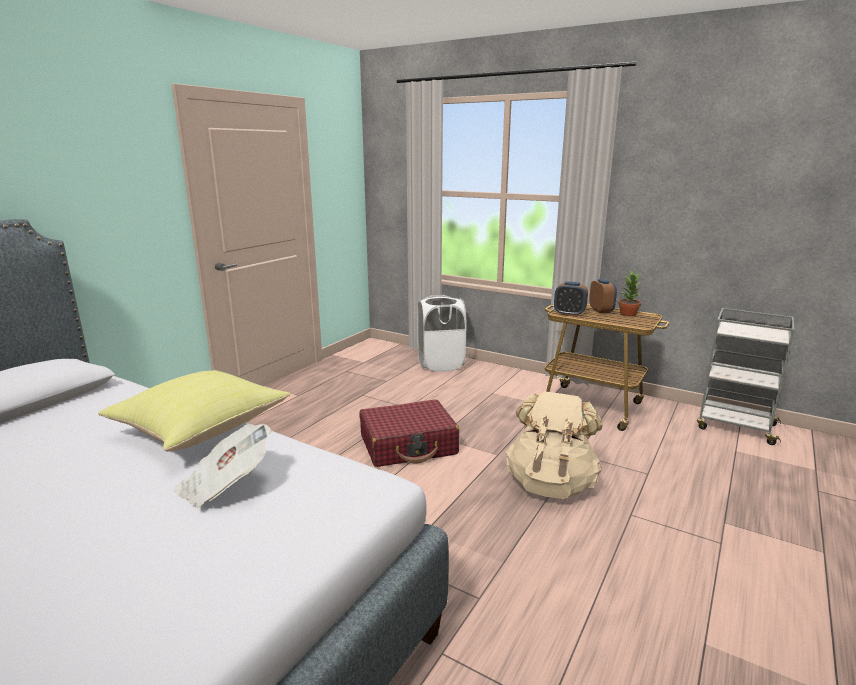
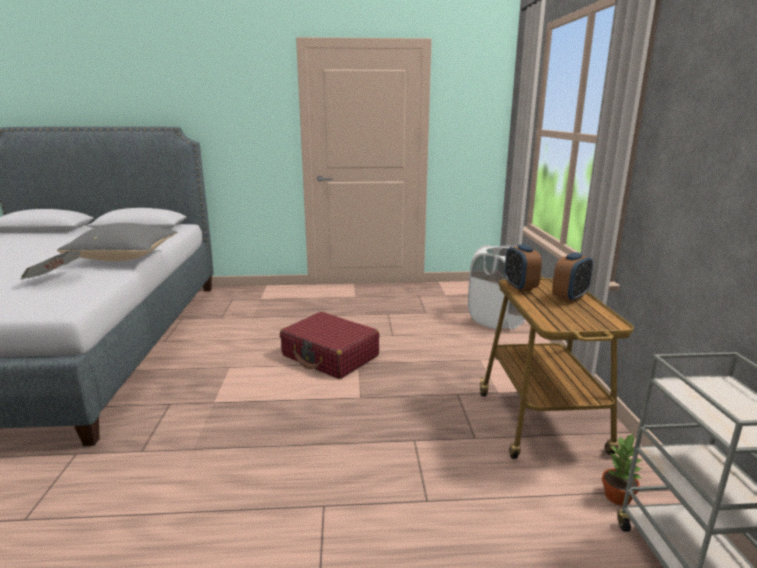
camera: 55 degrees right, 0 degrees up
(201, 428) = (126, 258): yellow pillow -> grey pillow
(551, 484) = (336, 440): beige backpack -> none
(628, 314) = (593, 312): potted plant -> potted plant (618, 496)

